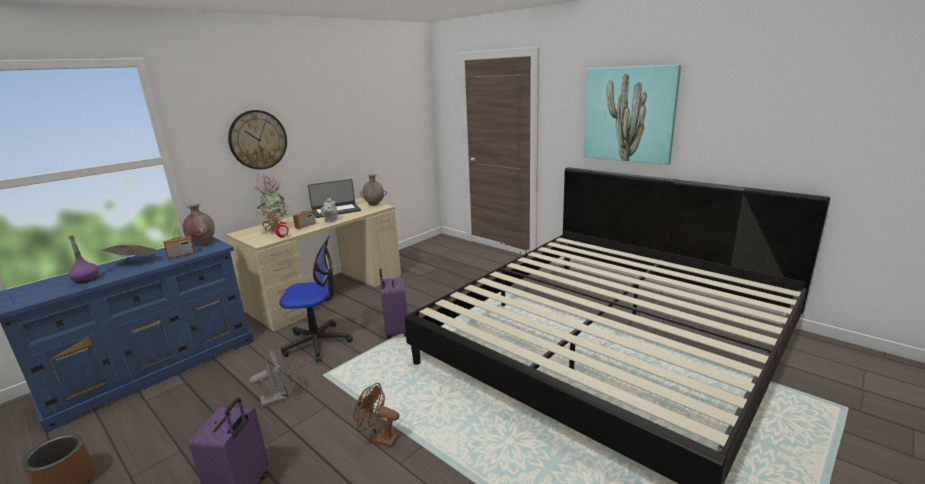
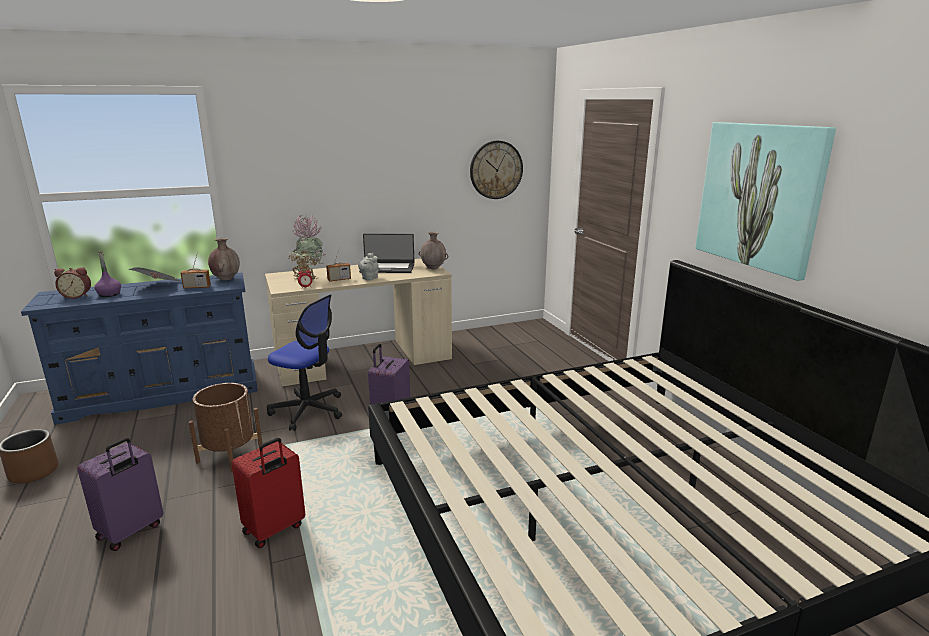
camera: 25 degrees right, 0 degrees up
(46, 289) = (77, 296): none -> alarm clock
(258, 140) = (312, 178): wall clock -> wall clock (496, 170)
(278, 398) = (230, 455): grey fan -> brown planter
(378, 438) = (274, 529): brown fan -> red suitcase

